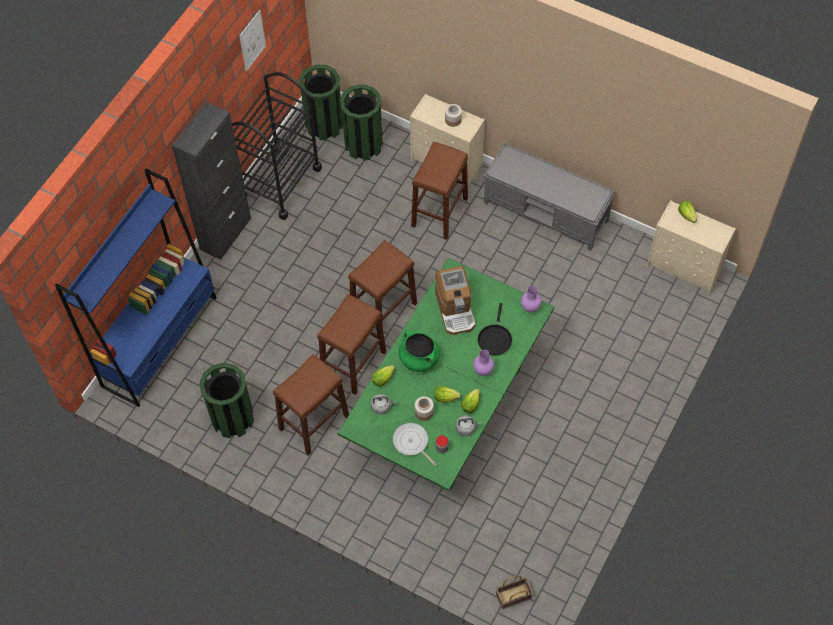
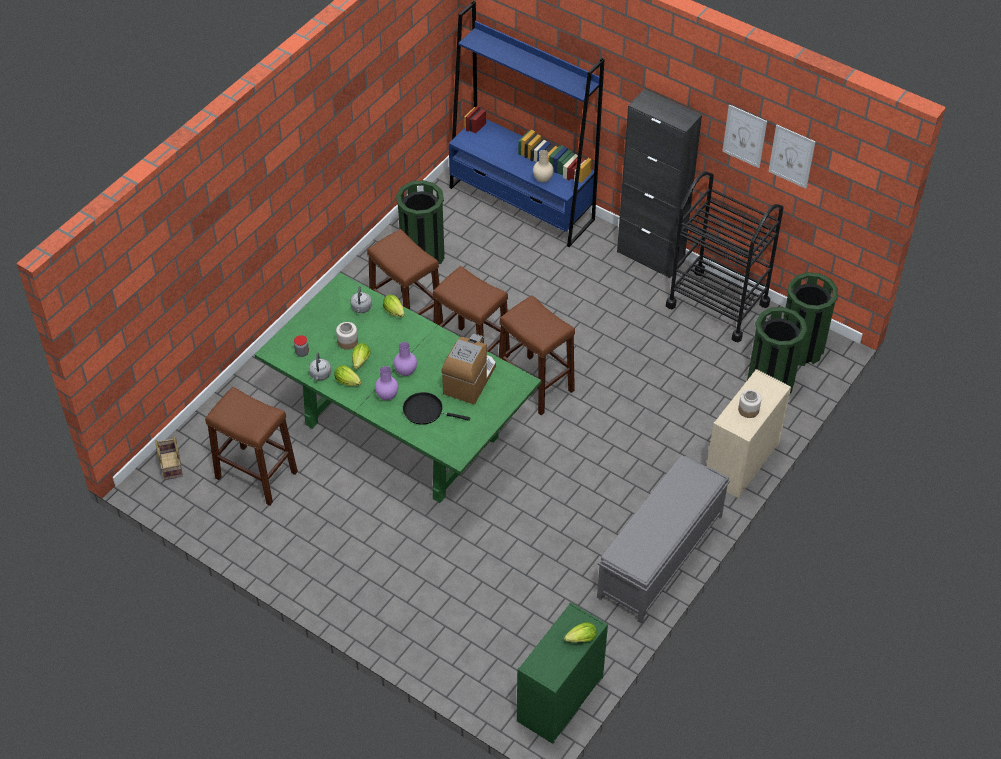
camera: 95 degrees right, 10 degrees down
(182, 290) = (543, 180): none -> beige vase
(227, 73) = (744, 136): none -> picture
(412, 442) = (314, 329): frying pan -> none
(419, 359) = (413, 343): green cooking pot -> none
(439, 212) = (666, 448): brown stool -> brown stool (256, 475)
(455, 310) = (469, 379): coffee machine -> coffee machine turned 120 degrees clockwise
(530, 307) = (462, 448): purple vase -> purple vase (406, 372)
(685, 268) = (559, 700): beige dresser -> green dresser

